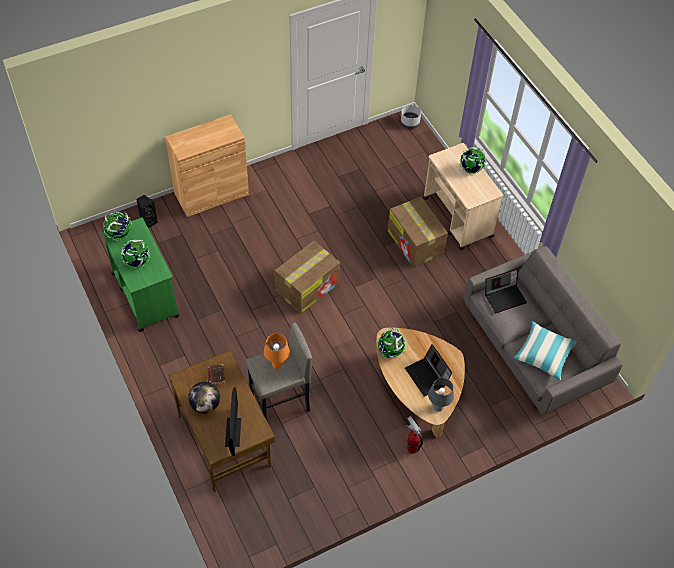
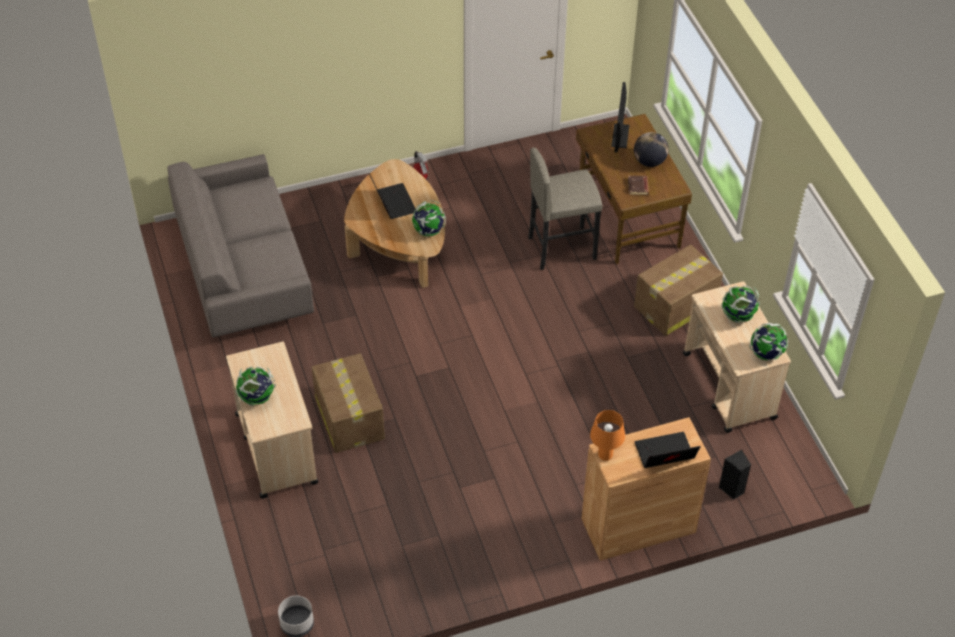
camera: 170 degrees left, 5 degrees down
(145, 294) = (729, 386): green cart -> beige cart
(277, 365) = (567, 188): orange table lamp -> orange table lamp (605, 455)
(307, 287) = (510, 373): cardboard box -> cardboard box (674, 306)
(438, 407) = (390, 173): grey table lamp -> none
(504, 297) = (269, 271): laptop -> laptop (664, 455)
(544, 354) = (249, 206): pillow -> none

